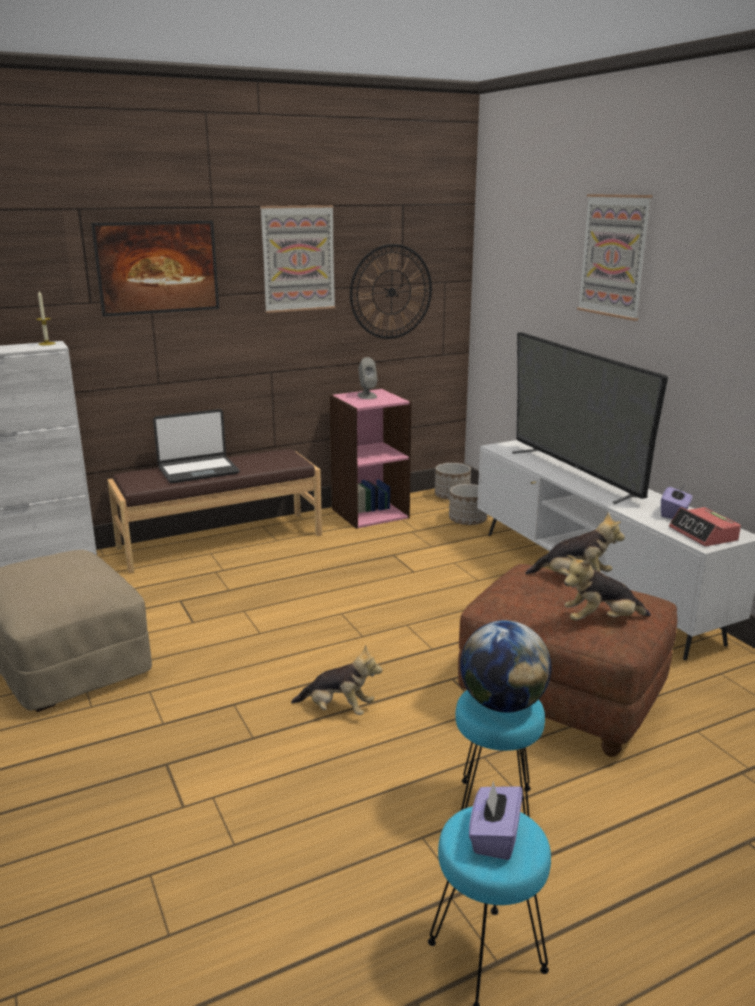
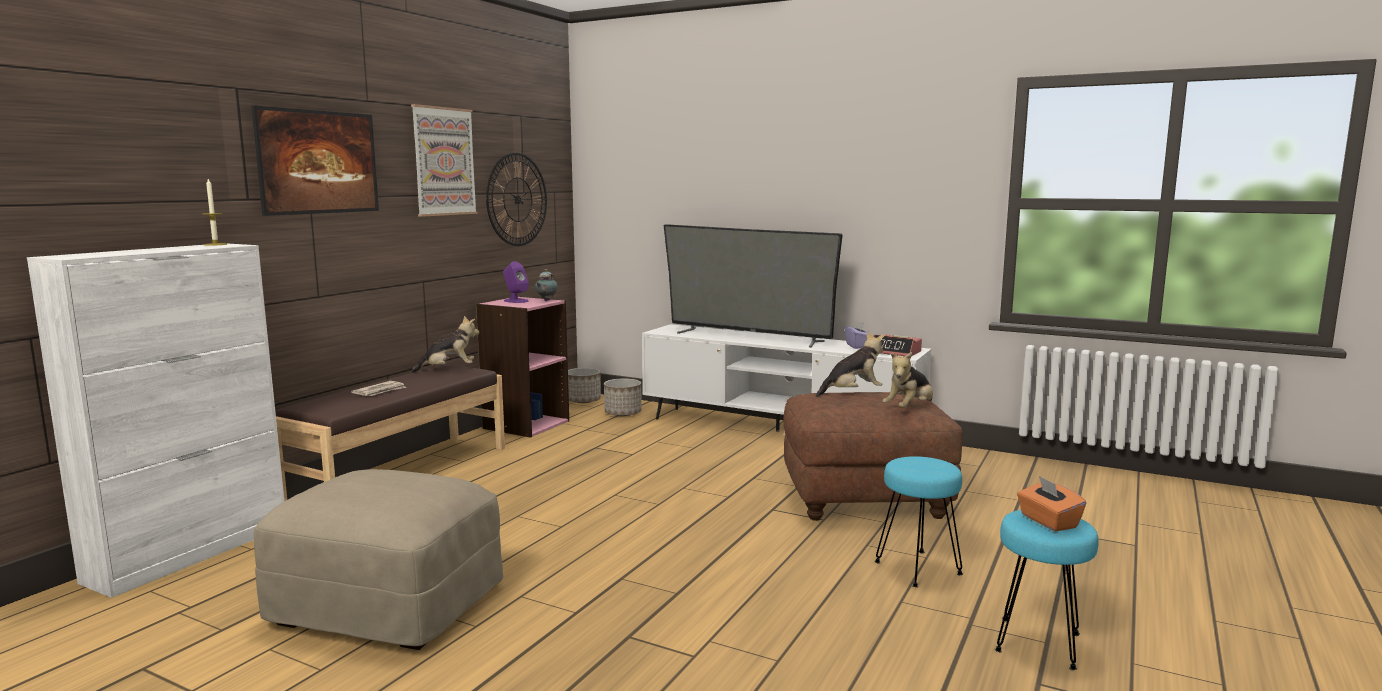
camera: 35 degrees left, 10 degrees down
(198, 471) = (380, 391): laptop -> newspaper
(338, 709) = (717, 553): plush toy -> plush toy (448, 369)
(367, 396) = (515, 301): grey speaker -> purple speaker
(392, 399) = (546, 301): none -> teapot
(494, 837) = (1048, 521): purple tissue box -> orange tissue box
(502, 704) = (925, 465): globe -> none
(614, 256) = (748, 152): picture -> none

